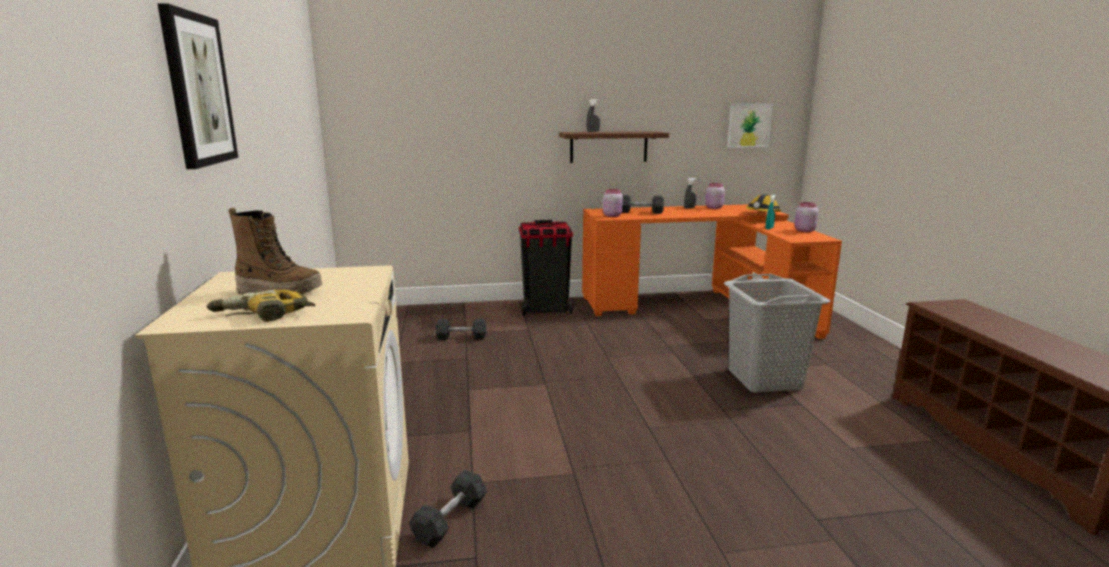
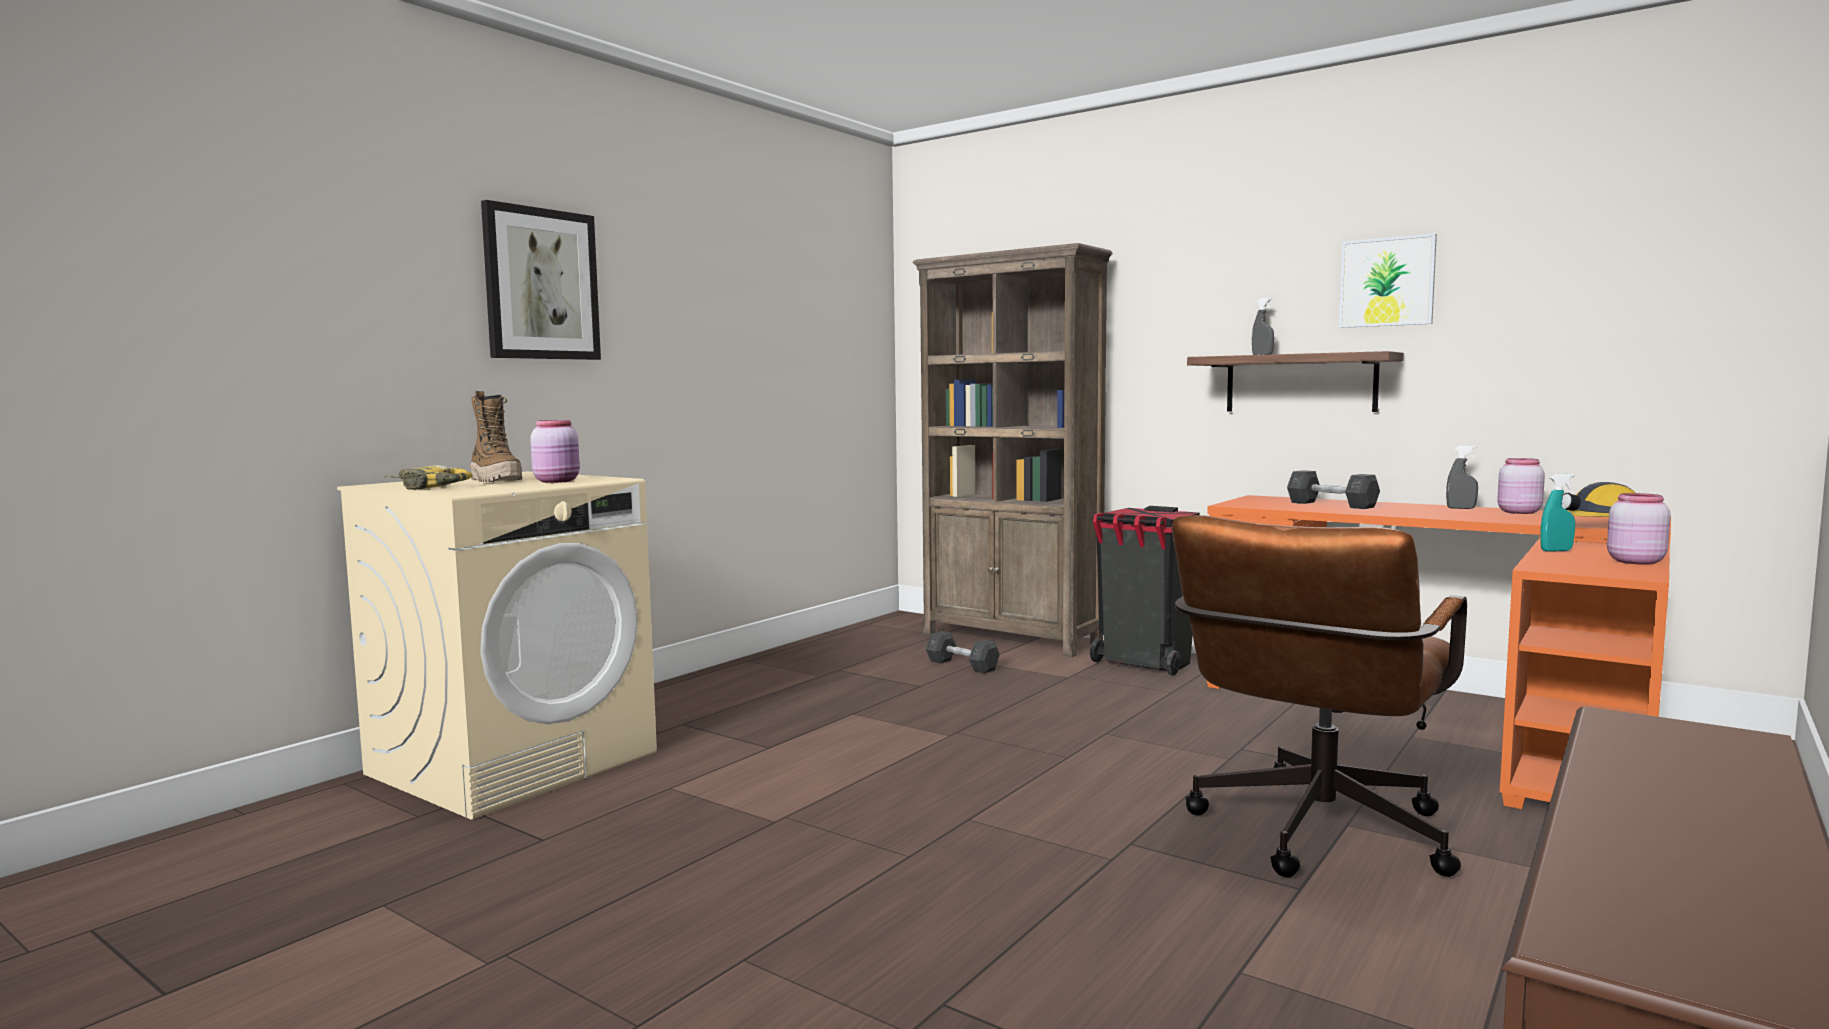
camera: 45 degrees right, 10 degrees down
(450, 520) = (588, 805): grey dumbbell -> none
(451, 311) = (1012, 638): none -> brown bookcase
(612, 215) = (1259, 504): pink jar -> pink jar (558, 481)
(749, 125) = (1637, 334): picture -> picture (1387, 282)
(764, 379) = (1313, 838): grey laundry basket -> brown office chair

